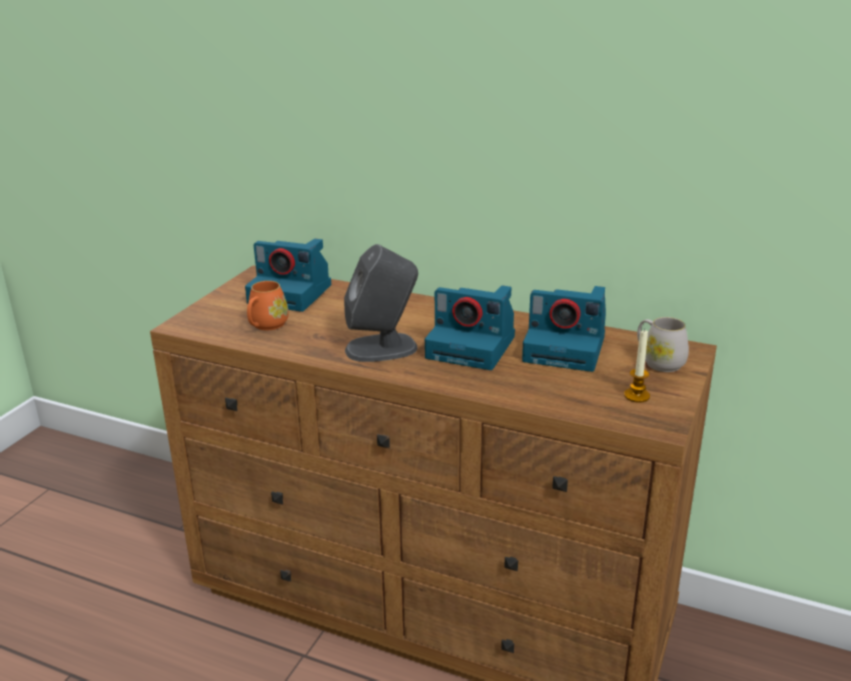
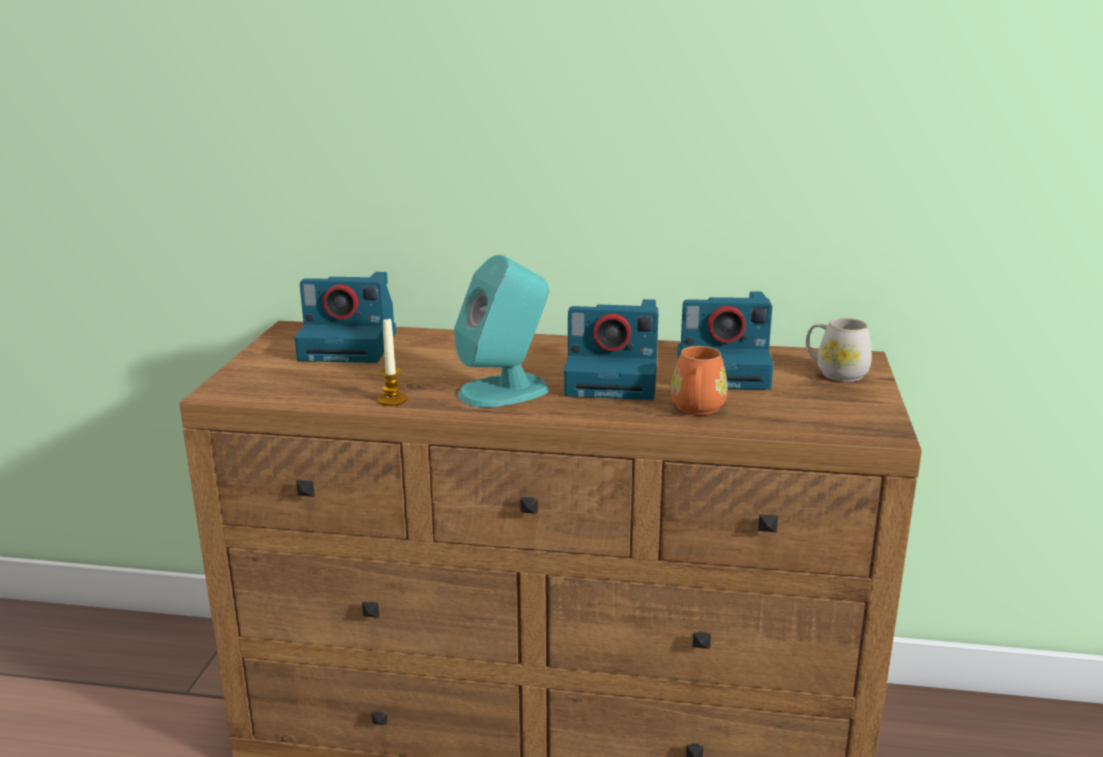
camera: 15 degrees left, 5 degrees down
(266, 326) = (338, 382): orange mug -> orange mug (697, 409)
(382, 348) = (504, 391): grey speaker -> turquoise speaker
(636, 396) = (835, 407): candle -> candle (392, 400)

